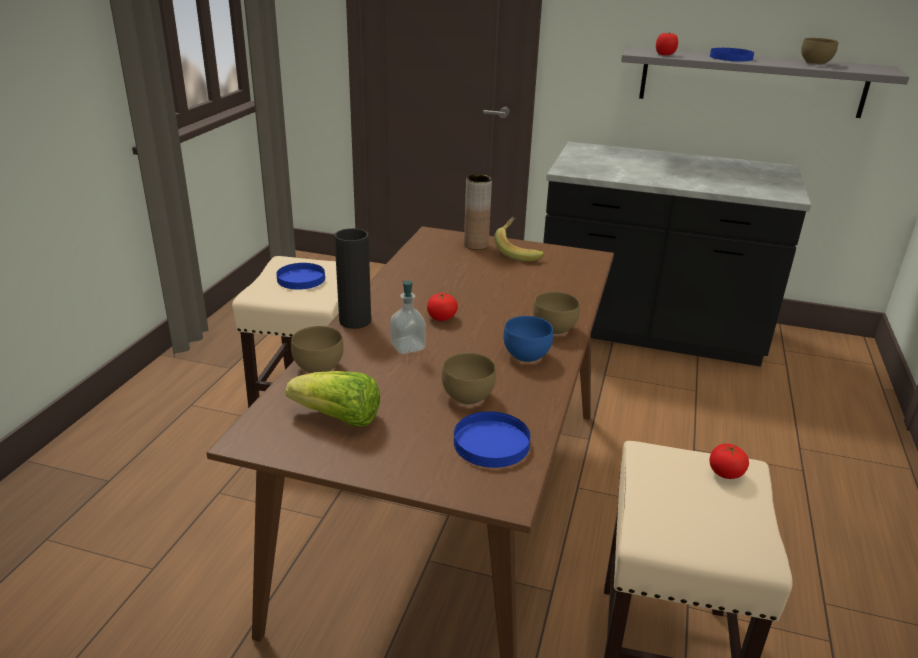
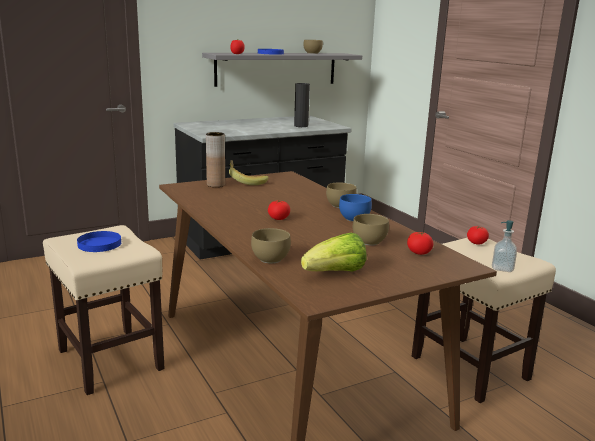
camera: 45 degrees left, 10 degrees down
(355, 321) = (236, 234): black vase -> black vase (301, 126)
(408, 347) = (293, 235): soap dispenser -> soap dispenser (502, 268)
(491, 442) = (419, 252): blue plate -> tomato

